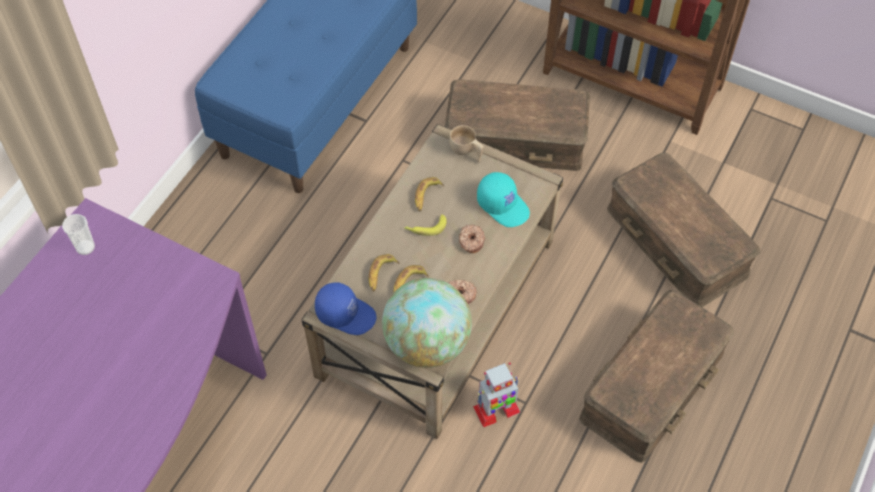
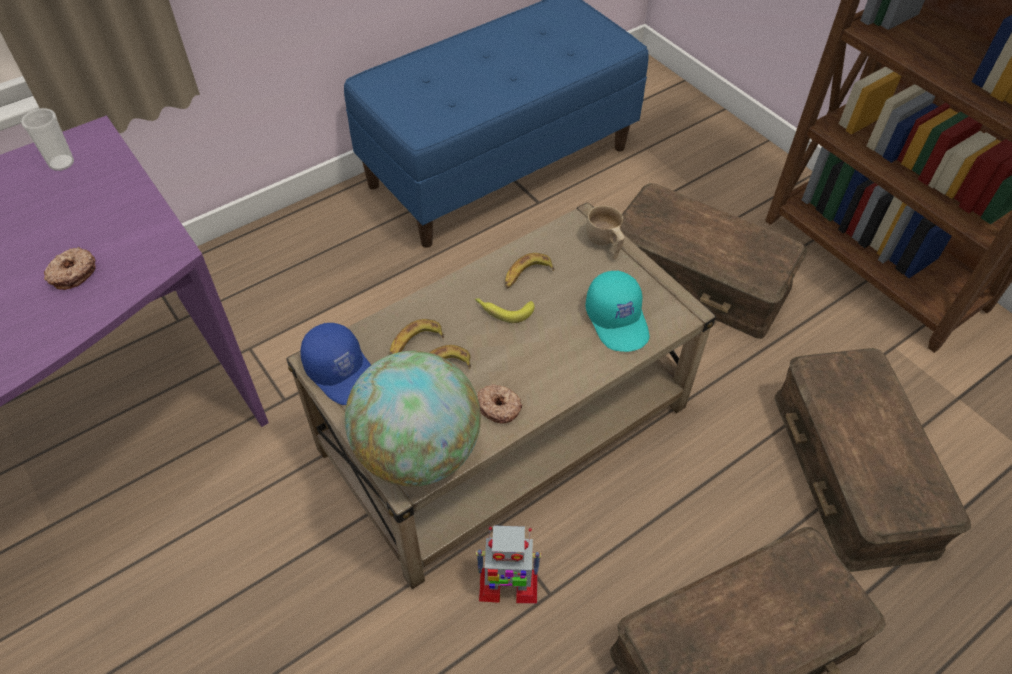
camera: 25 degrees right, 5 degrees down
(471, 241) = (551, 348): donut -> donut (73, 273)

